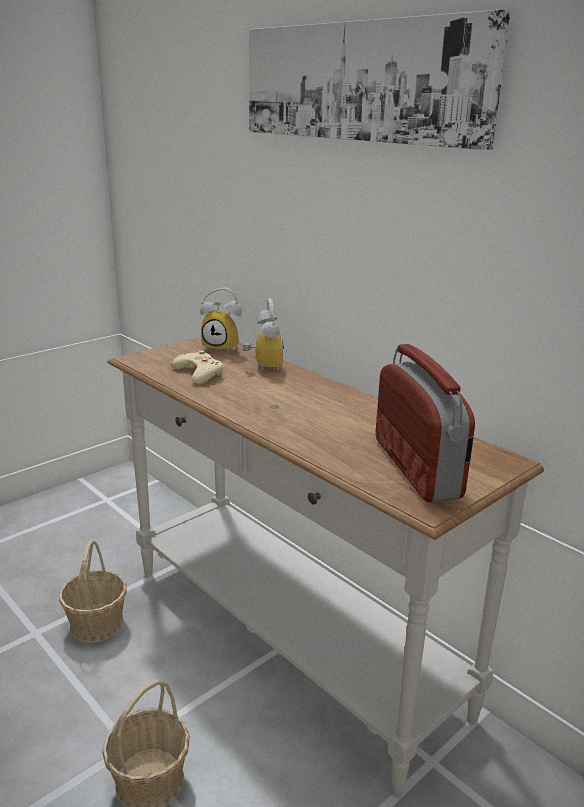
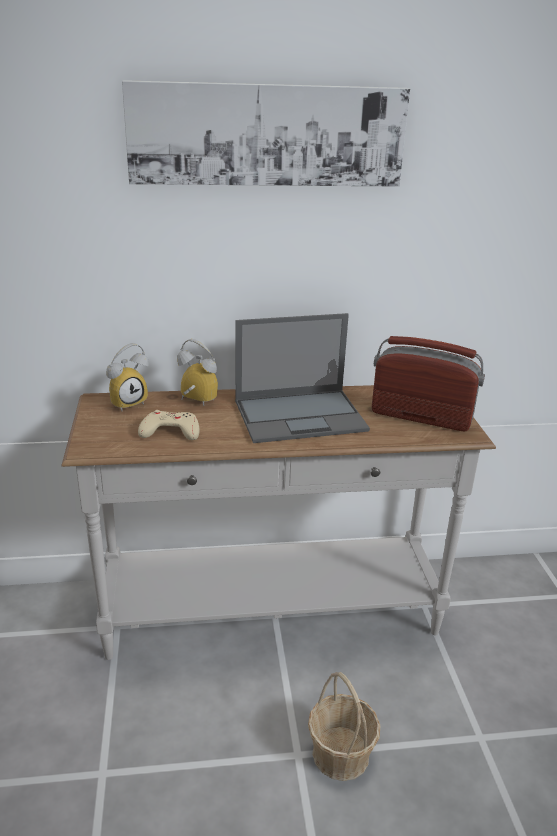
camera: 55 degrees left, 5 degrees up
(97, 623) = (138, 720): basket -> none
(311, 410) = (301, 415): none -> laptop

